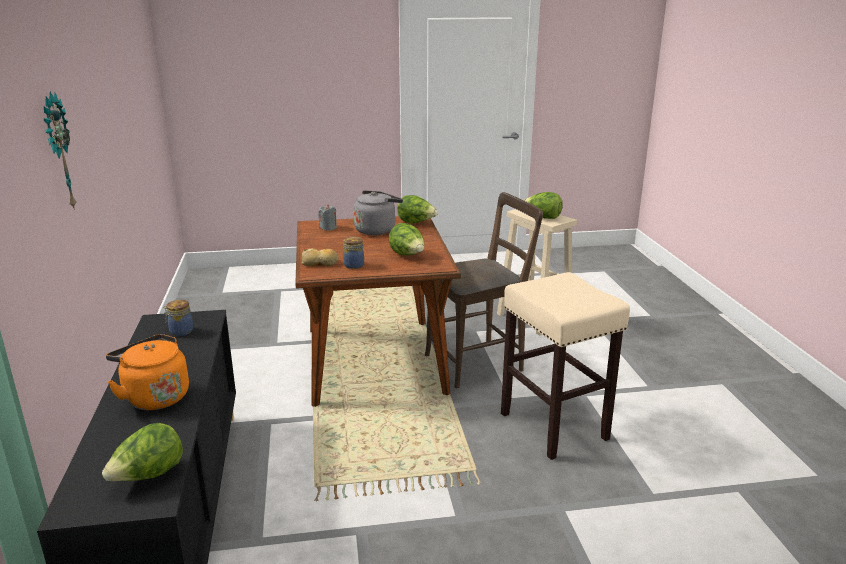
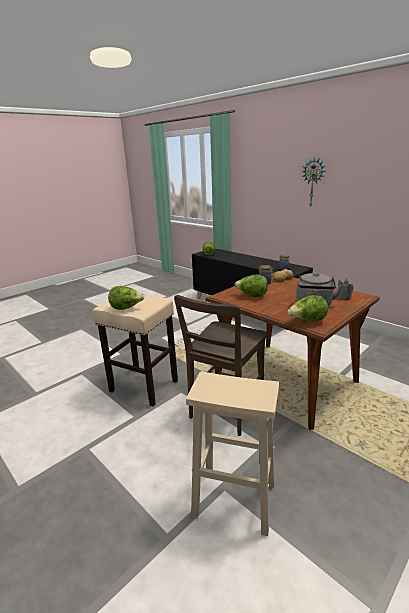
camera: 145 degrees right, 0 degrees up
(154, 396) = (243, 259): orange kettle -> none
(543, 217) = (226, 385): lettuce -> lettuce (126, 308)

